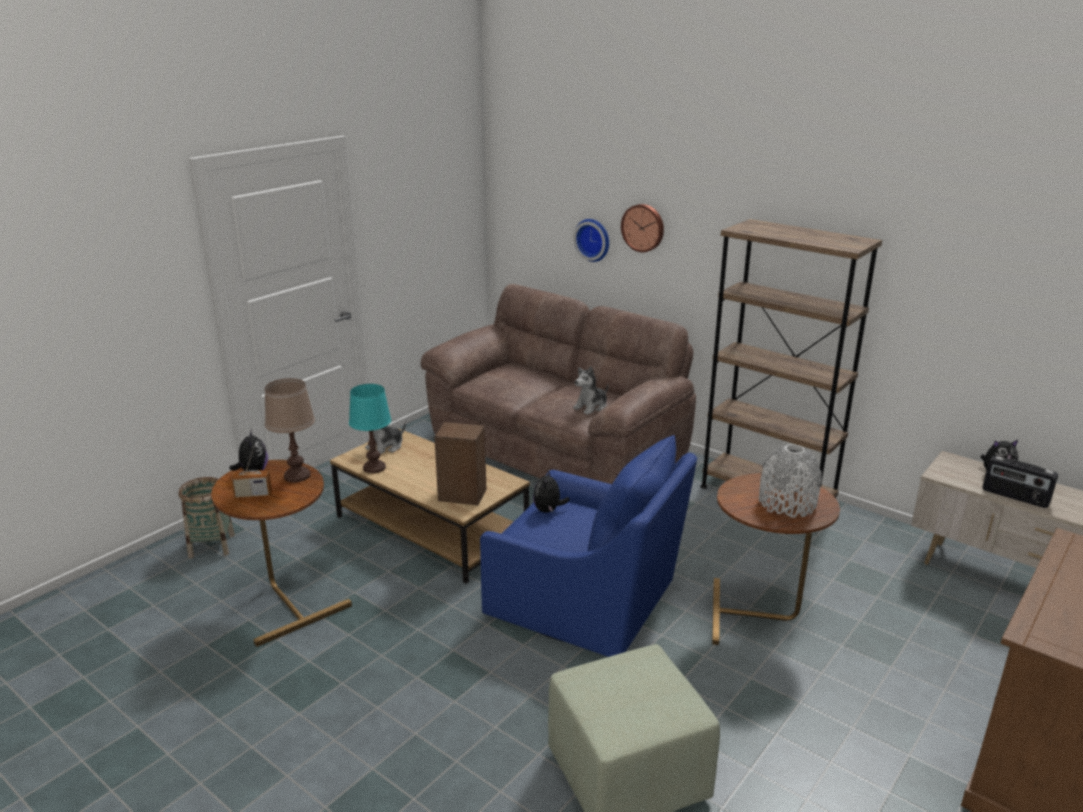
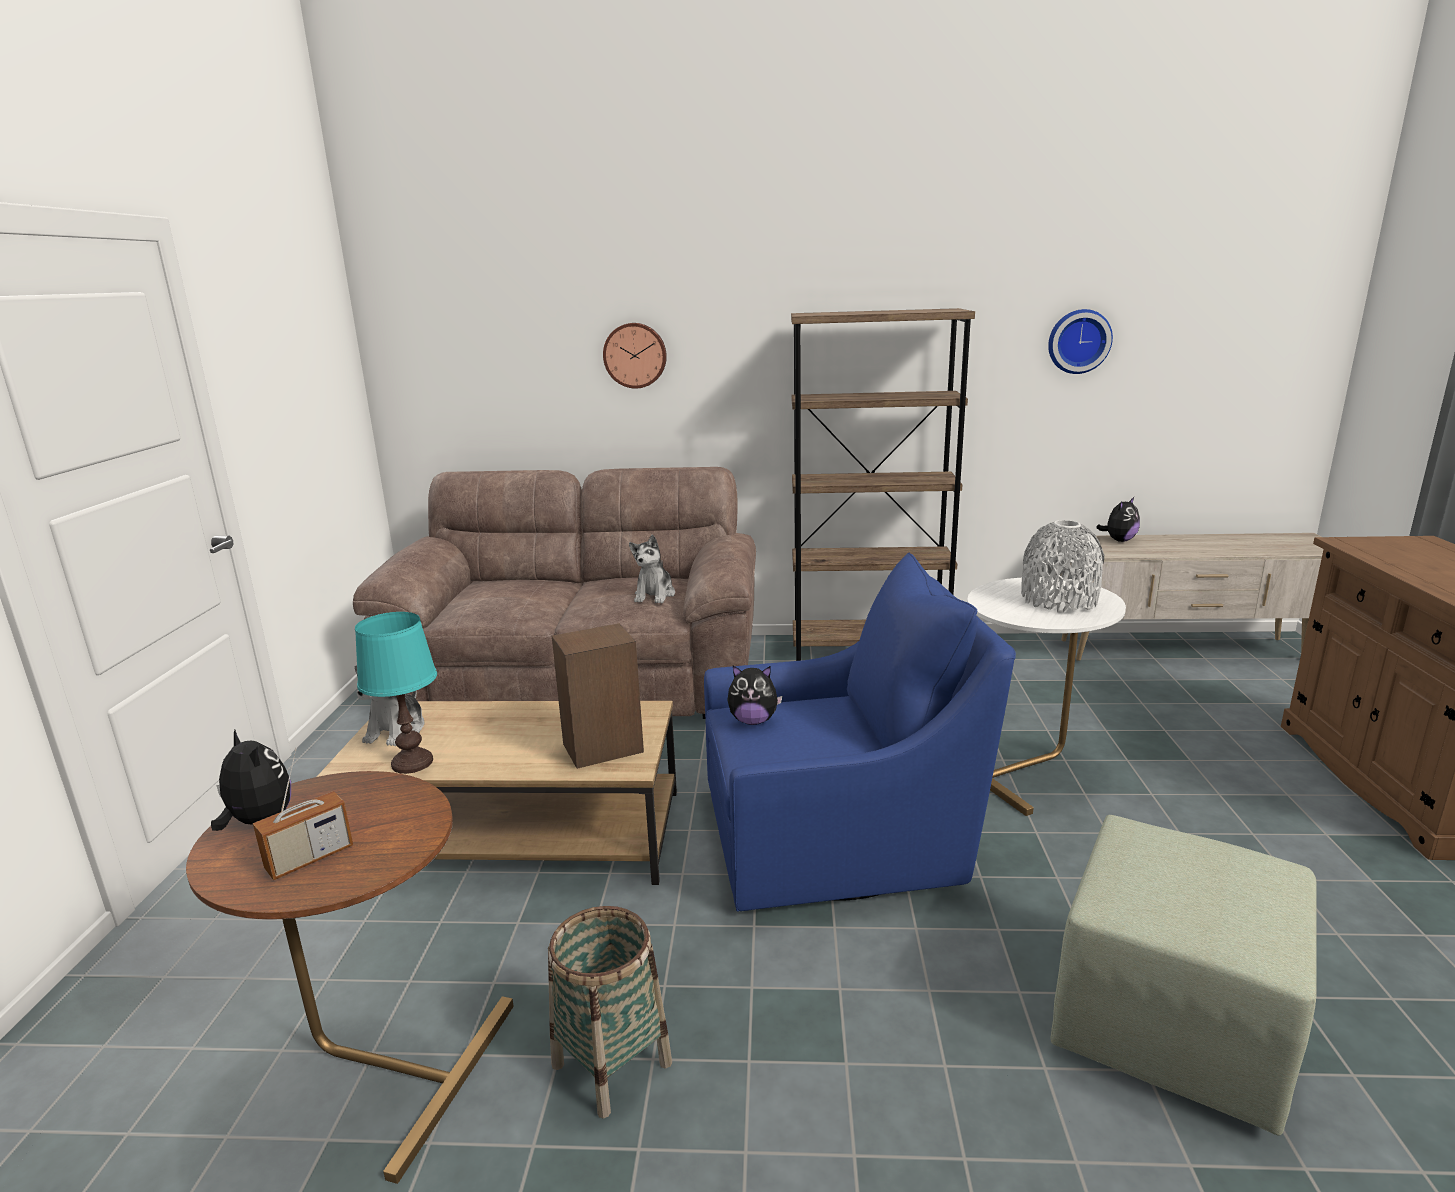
camera: 35 degrees left, 5 degrees down
(212, 546) = (106, 1041): basket -> basket (611, 1063)
(297, 476) = (367, 794): brown table lamp -> none
(548, 510) = (753, 721): plush toy -> plush toy turned 60 degrees counterclockwise
(593, 239) = (558, 387): wall clock -> wall clock (1078, 341)
(760, 617) = (1026, 766): brown side table -> white side table
(1015, 497) = (1163, 551): radio -> none

